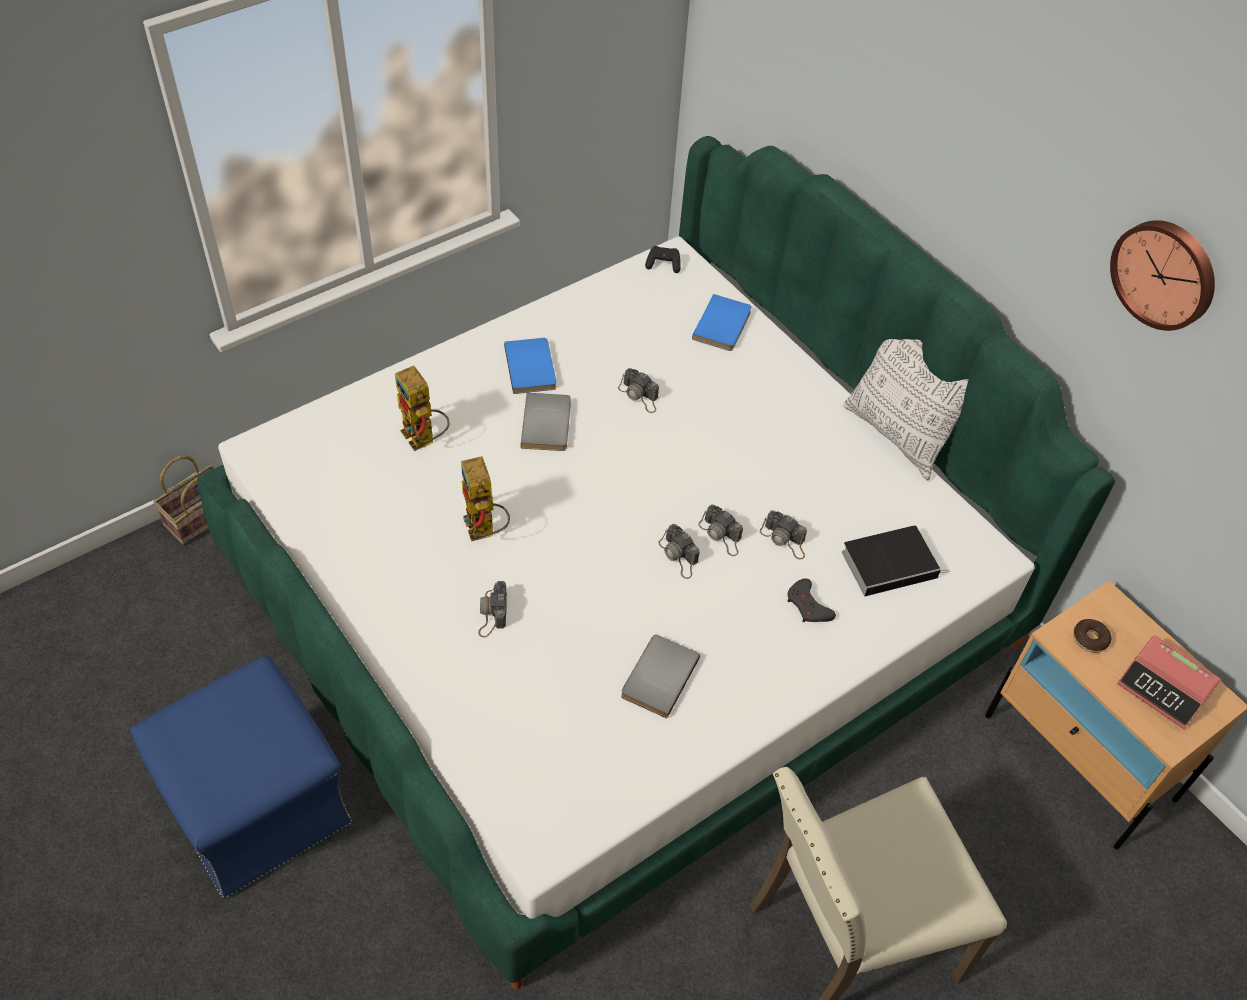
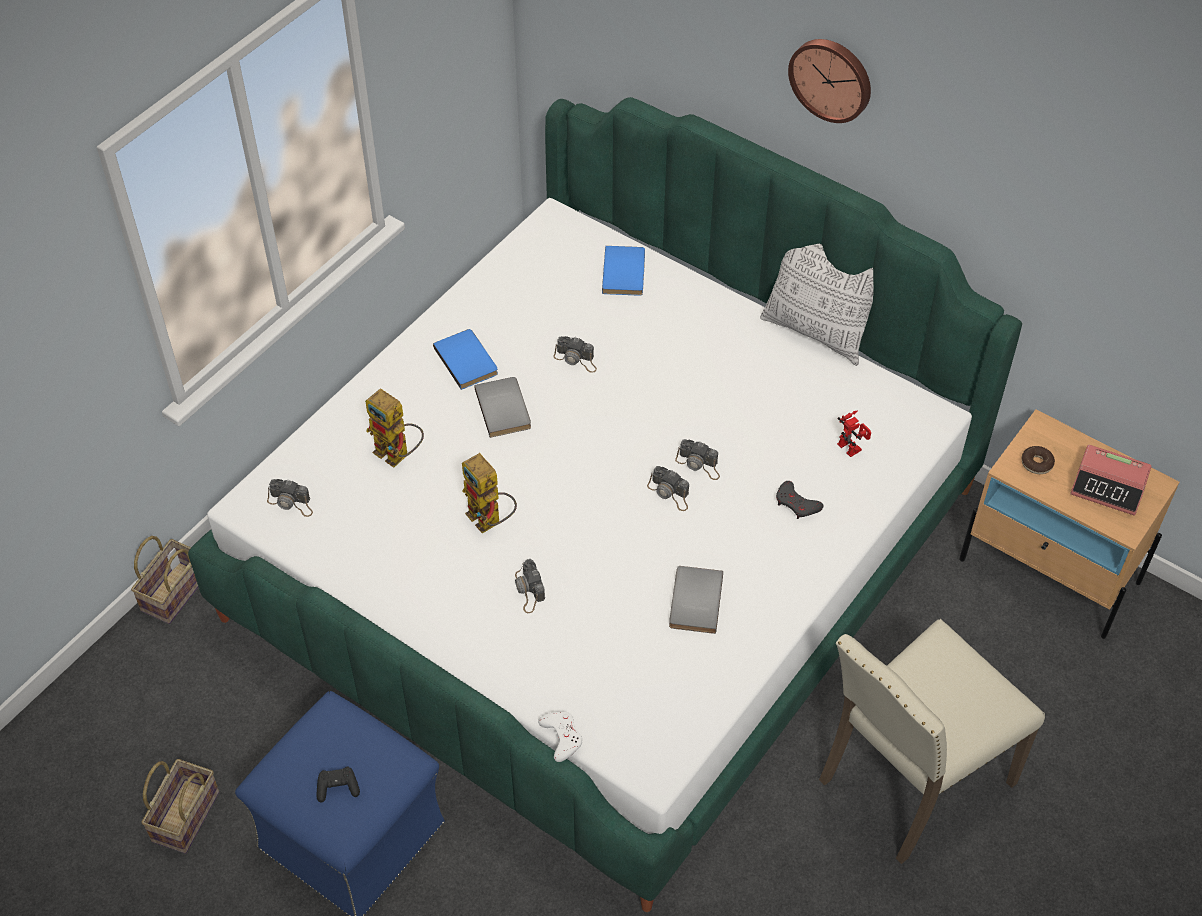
camera: 15 degrees left, 0 degrees up
(113, 734) = (185, 814): none -> basket
(458, 779) = (561, 737): none -> white game controller
(663, 264) = (547, 229): black game controller -> black game controller (338, 788)
(784, 540) = (755, 452): camera -> camera (291, 502)
(891, 563) = (852, 447): book -> toy robot
(1165, 273) = (1024, 144): wall clock -> wall clock (832, 78)

